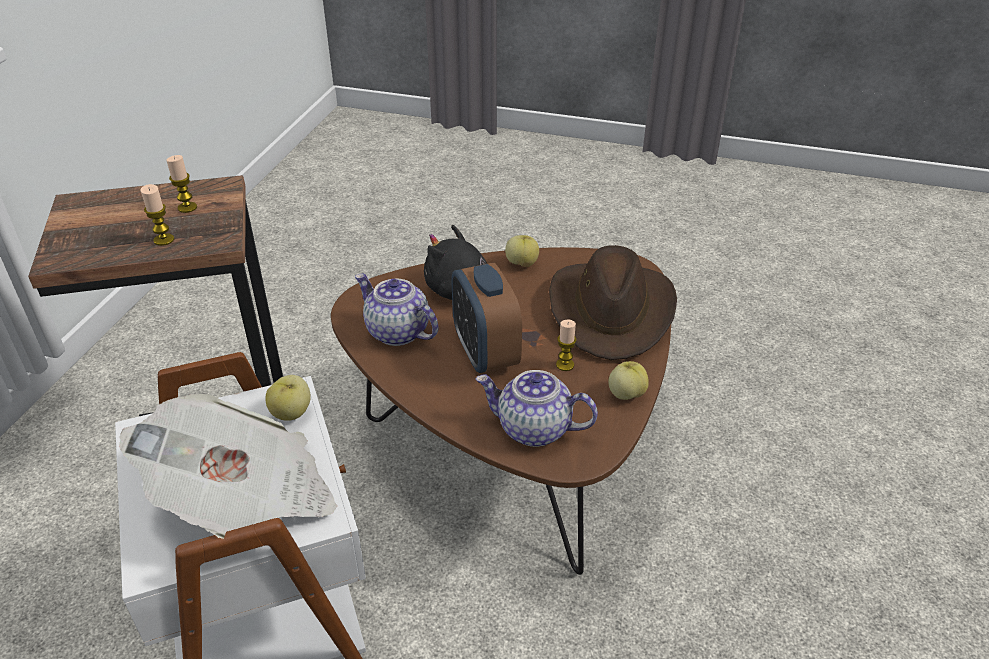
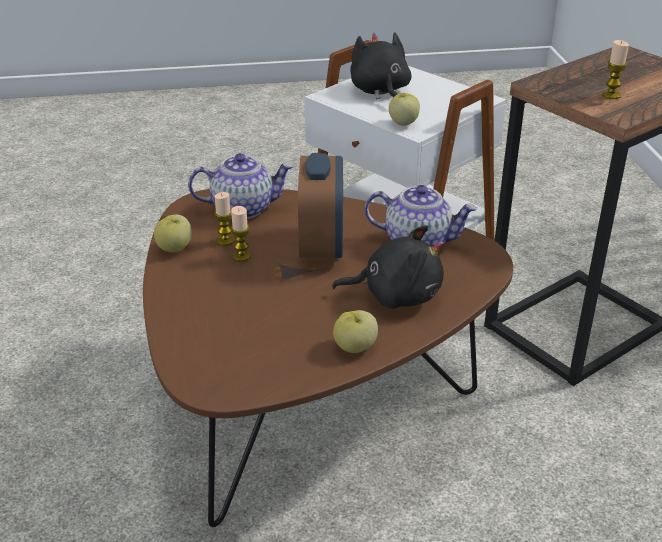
camera: 155 degrees right, 5 degrees down
(164, 240) = (580, 74): candle -> candle (225, 241)
(246, 498) = (380, 91): newspaper -> black plush toy
(485, 353) = (321, 246): alarm clock -> alarm clock turned 45 degrees clockwise
(611, 311) = (217, 319): brown hat -> none

